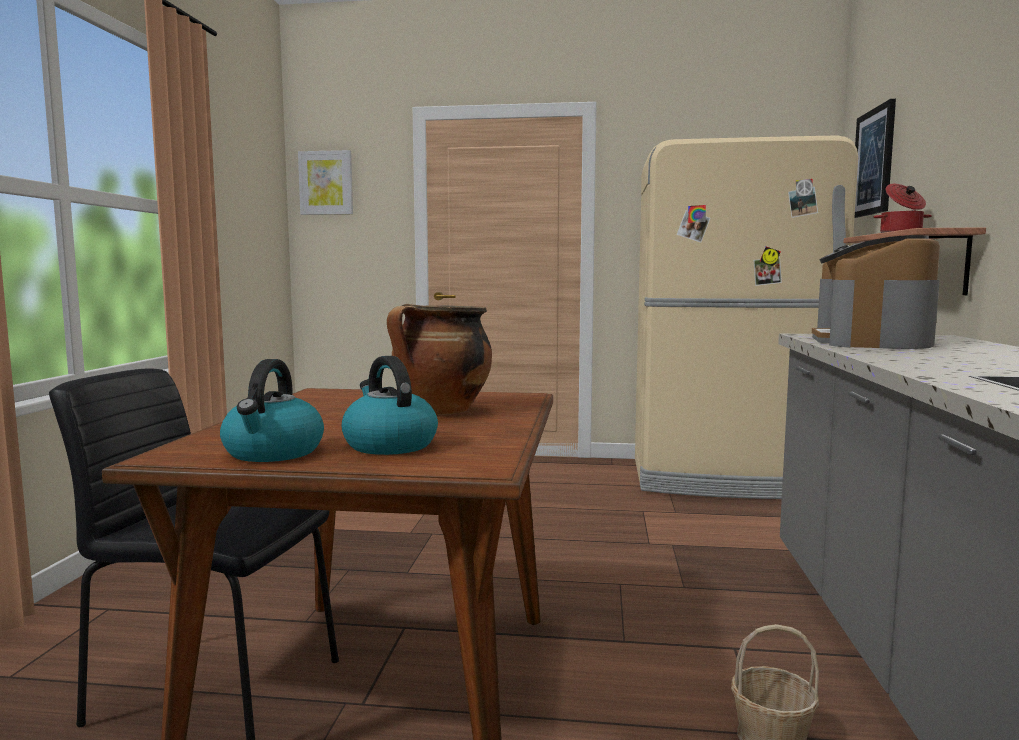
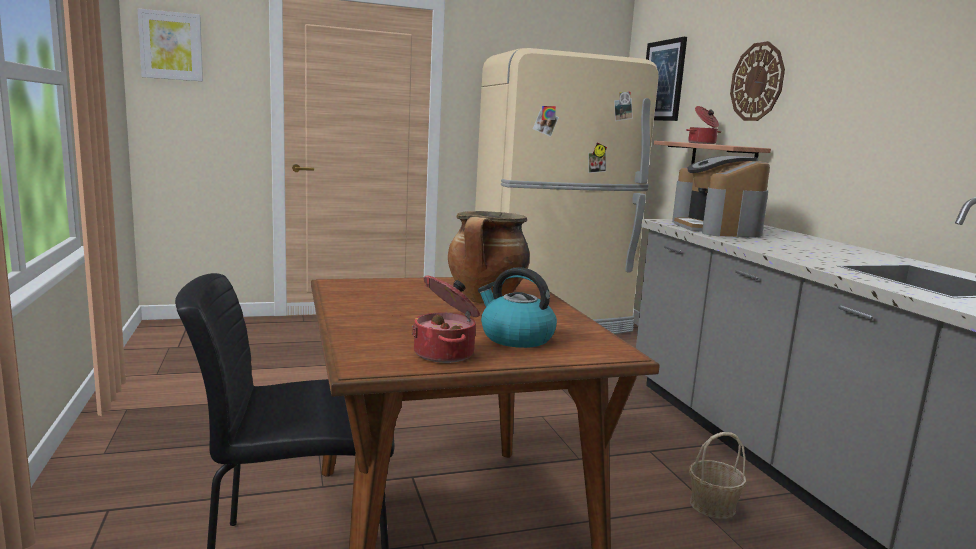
camera: 25 degrees left, 5 degrees up
(273, 452) = (446, 353): kettle -> cooking pot
(968, 137) = (757, 82): none -> wall clock

